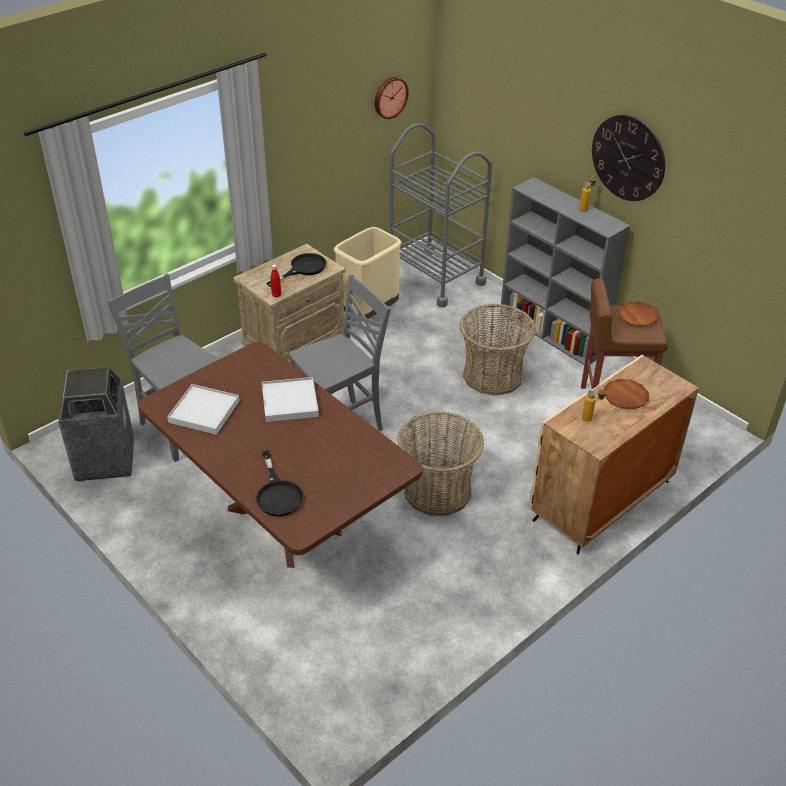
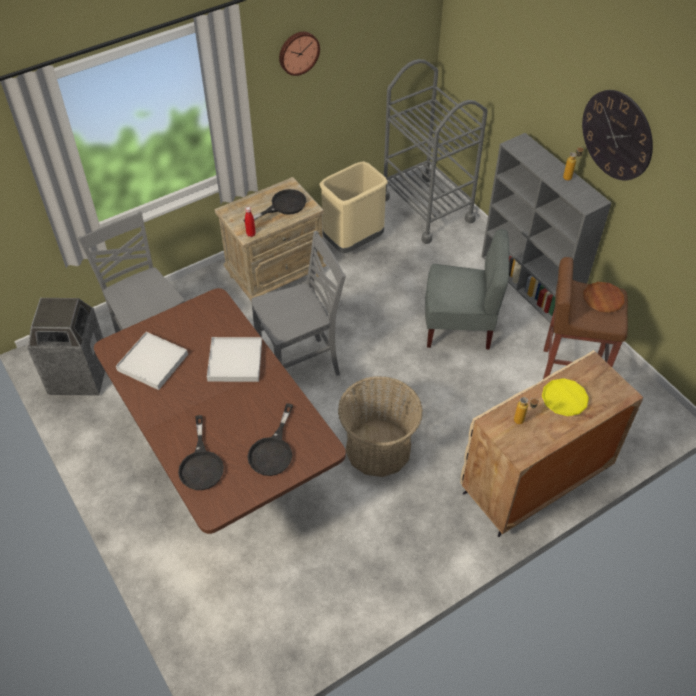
camera: 10 degrees right, 10 degrees up
(349, 474) = (273, 450): none -> black frying pan
(389, 97) = (390, 32): wall clock -> wall clock (298, 52)
(493, 375) = (459, 326): basket -> grey chair
(625, 397) = (564, 399): brown plate -> yellow plate

